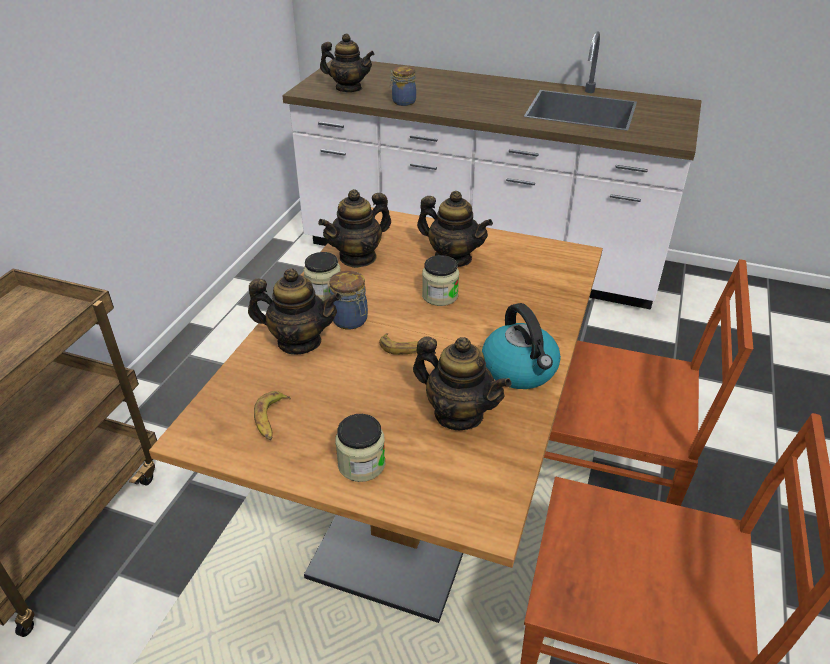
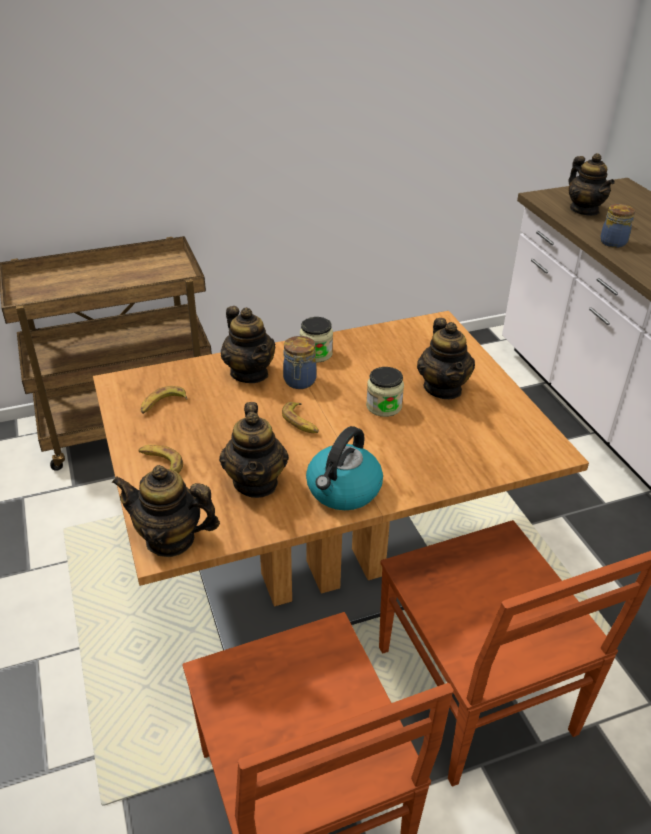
camera: 50 degrees right, 0 degrees up
(358, 257) = (378, 345): teapot -> teapot (170, 539)
(361, 464) = (160, 463): jar -> banana

